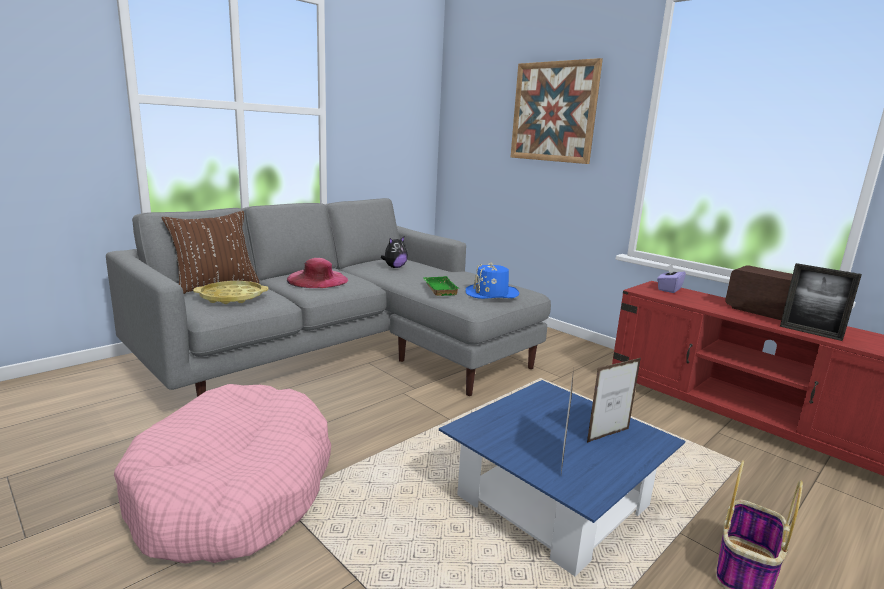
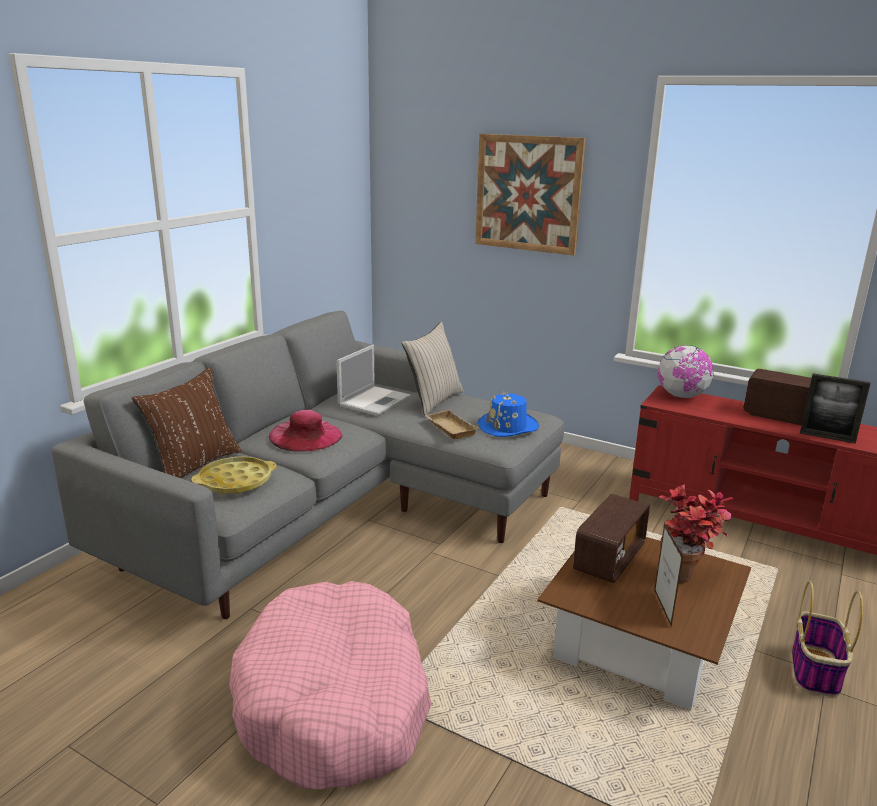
camera: 15 degrees left, 5 degrees up
(394, 267) = (375, 400): plush toy -> laptop
(438, 289) = (449, 428): green tray -> beige tray
(442, 273) = (433, 401): none -> beige pillow
(534, 409) = (609, 559): none -> radio
(553, 501) = (639, 644): blue coffee table -> brown coffee table
(608, 435) = (687, 575): picture frame -> potted plant
(669, 289) = (682, 396): purple tissue box -> globe

